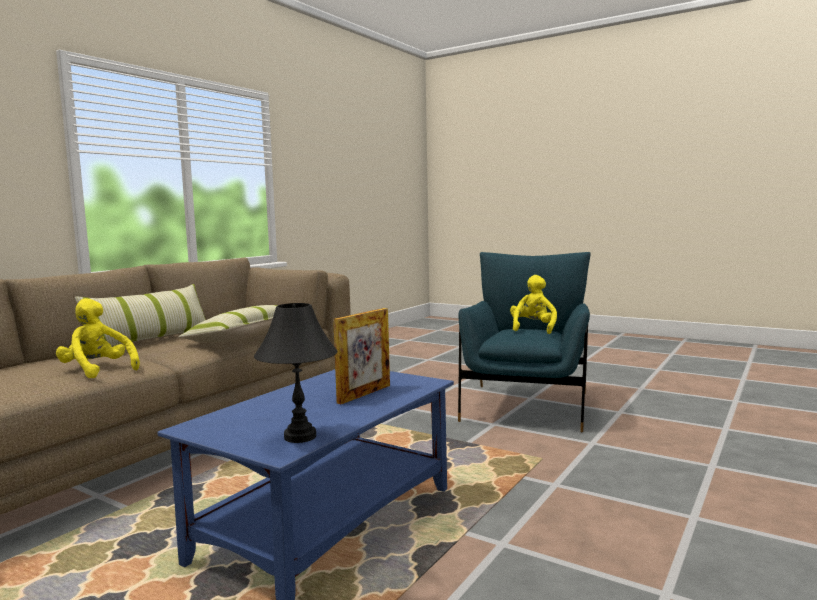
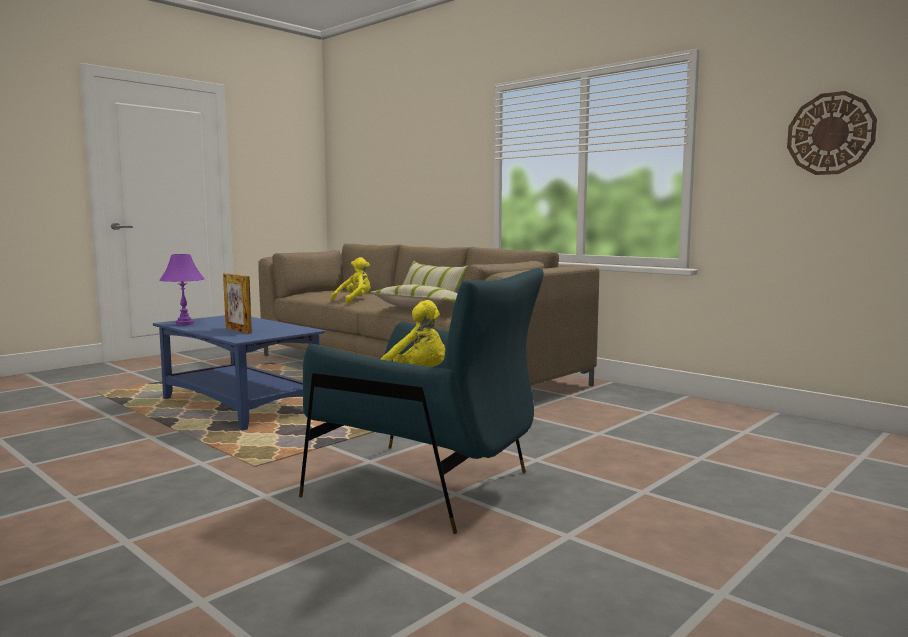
camera: 100 degrees right, 0 degrees up
(301, 437) = (184, 324): black table lamp -> purple table lamp
(333, 170) = (830, 133): none -> wall clock

